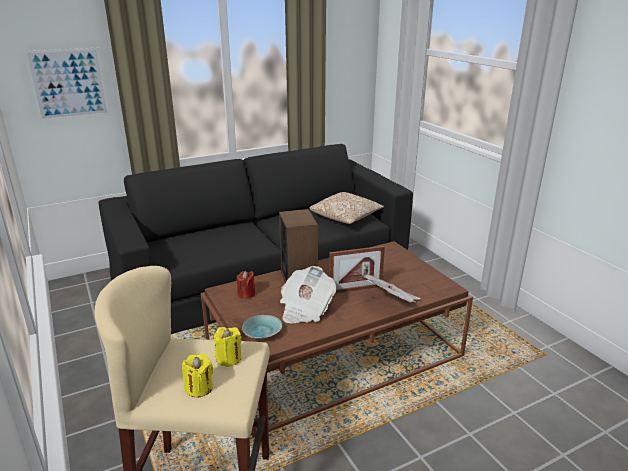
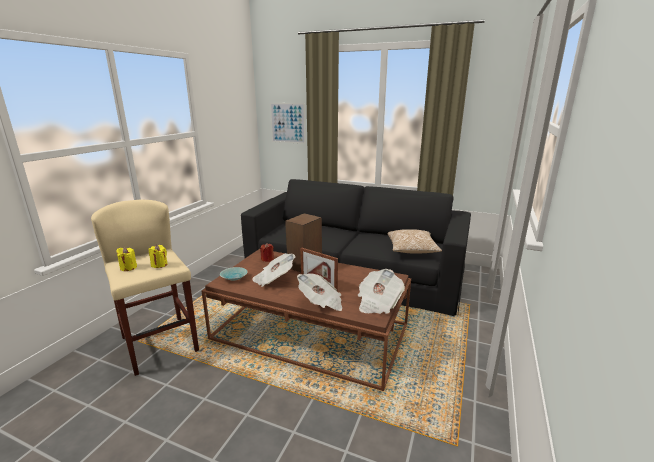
camera: 50 degrees right, 5 degrees down
(426, 276) = (378, 303): none -> newspaper

